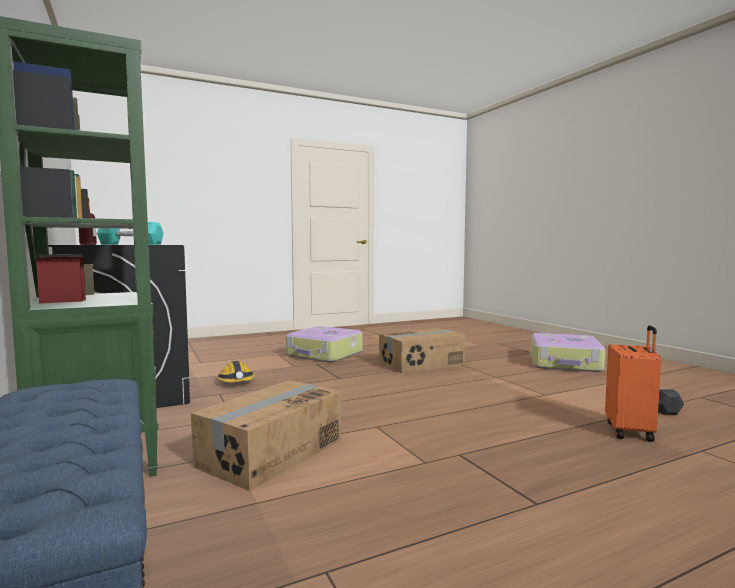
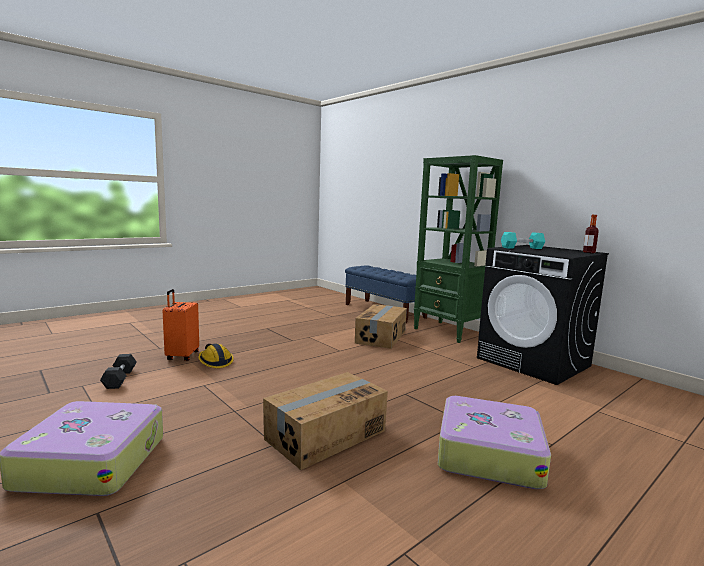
camera: 165 degrees right, 5 degrees up
(236, 382) = (488, 380): hard hat -> hard hat (215, 361)

